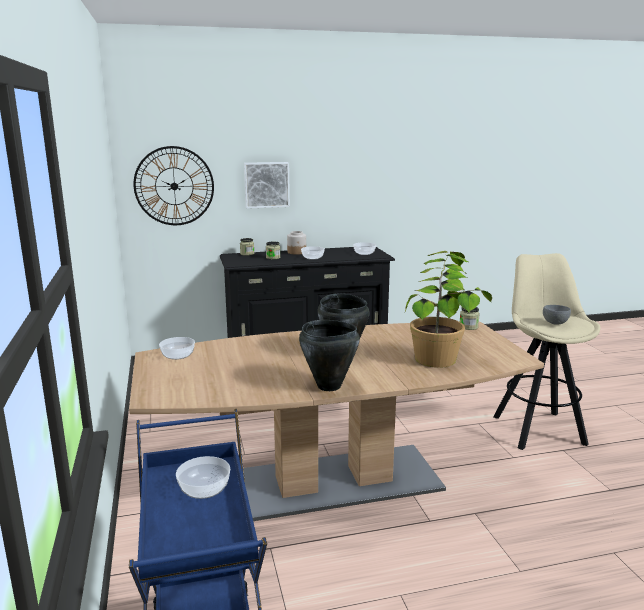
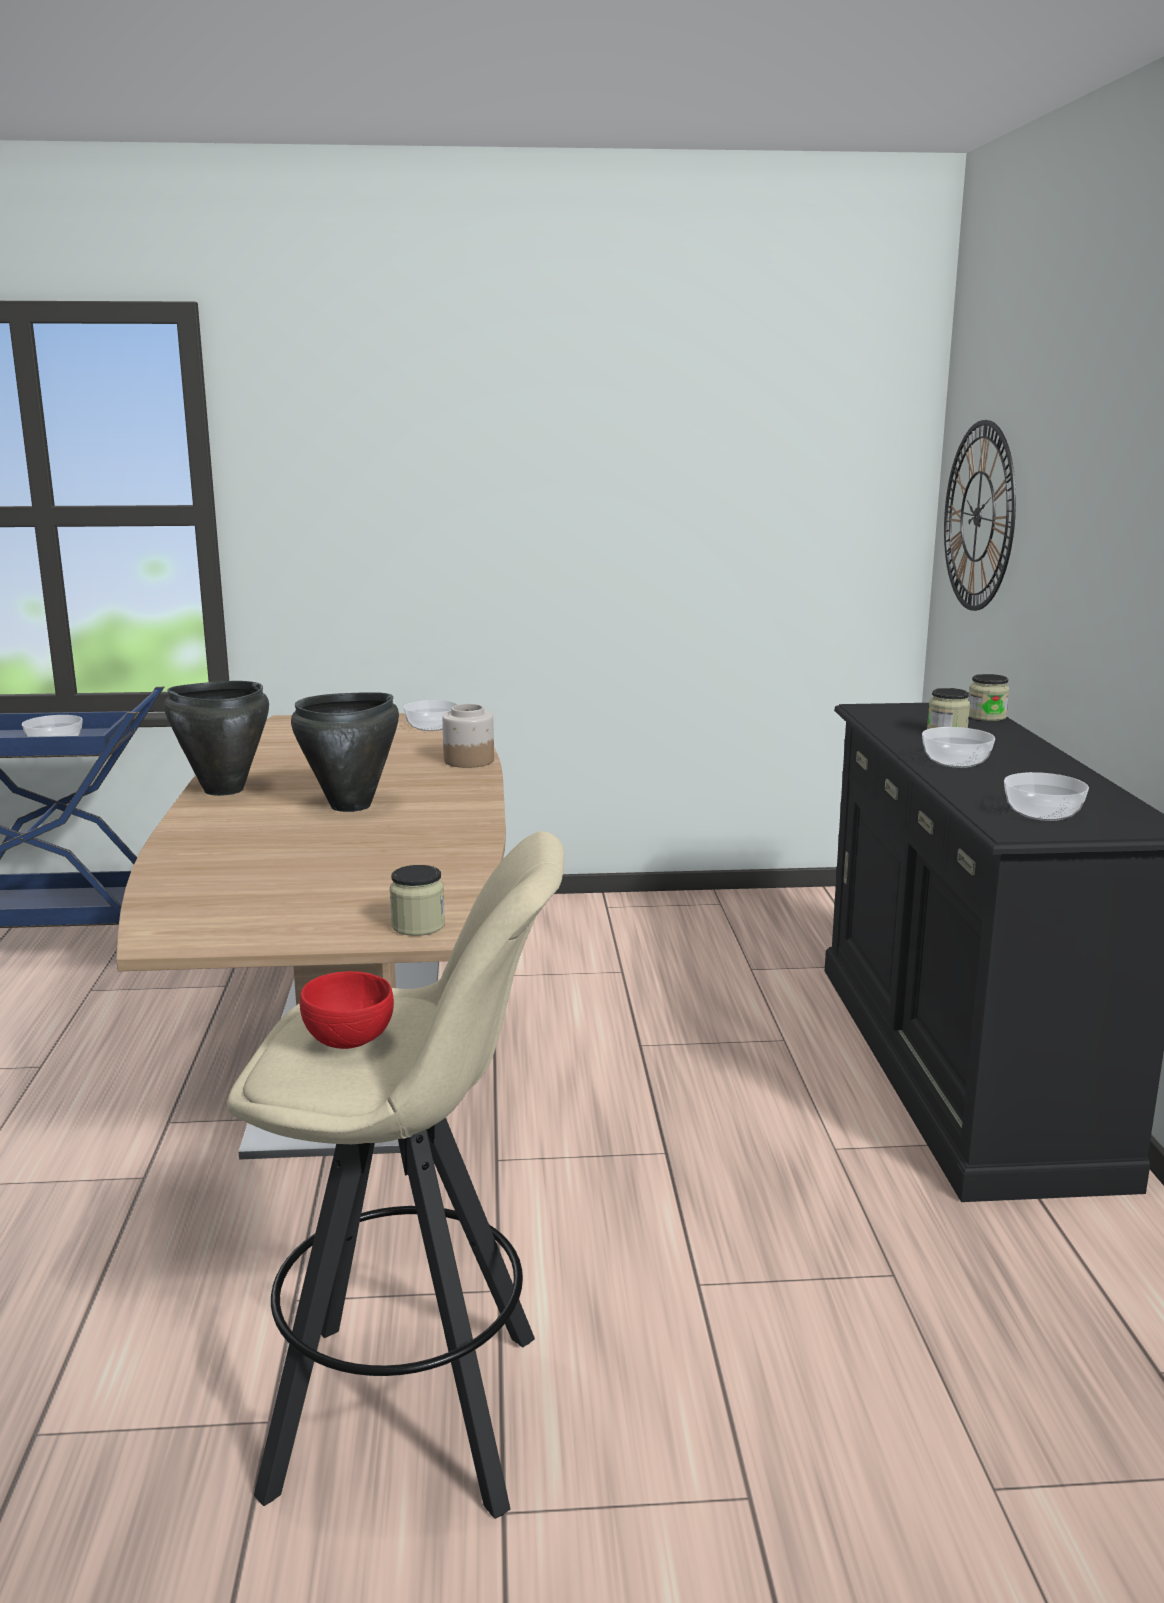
camera: 100 degrees right, 0 degrees up
(266, 184) = (1074, 544): picture -> none
(297, 252) = (1025, 752): jar -> jar (468, 761)
(440, 352) = (283, 874): potted plant -> none
(555, 323) = (348, 1041): grey bowl -> red bowl

